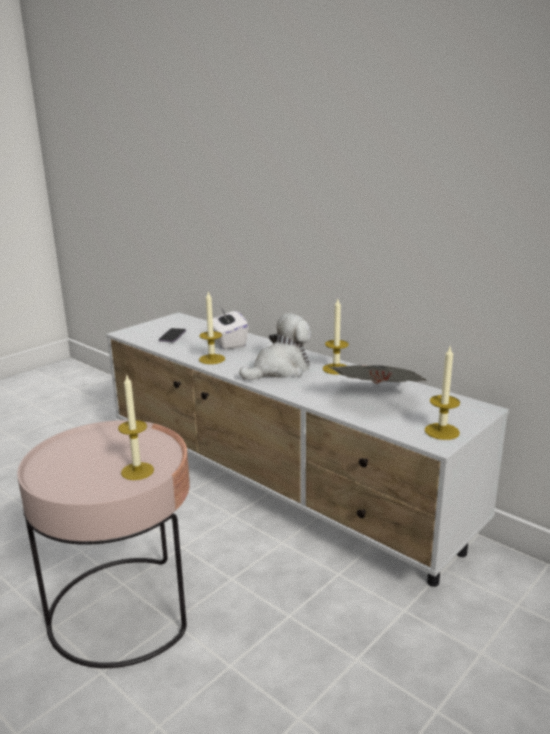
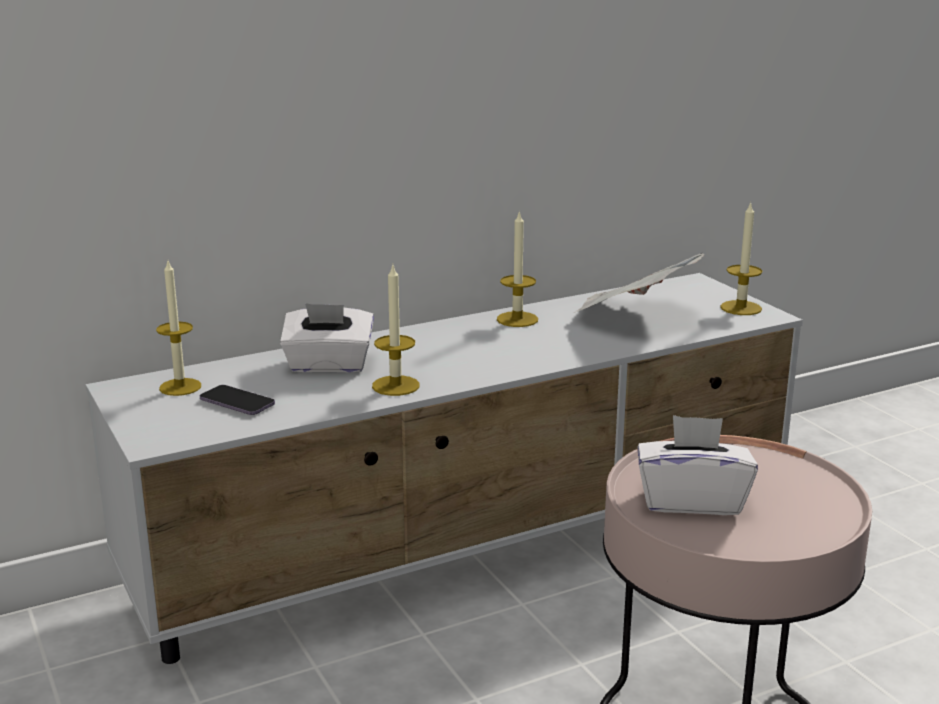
camera: 70 degrees left, 0 degrees up
(93, 446) = (691, 500): none -> white tissue box
(137, 471) = (779, 475): candle -> candle (180, 387)
(280, 370) = (489, 349): plush toy -> none

